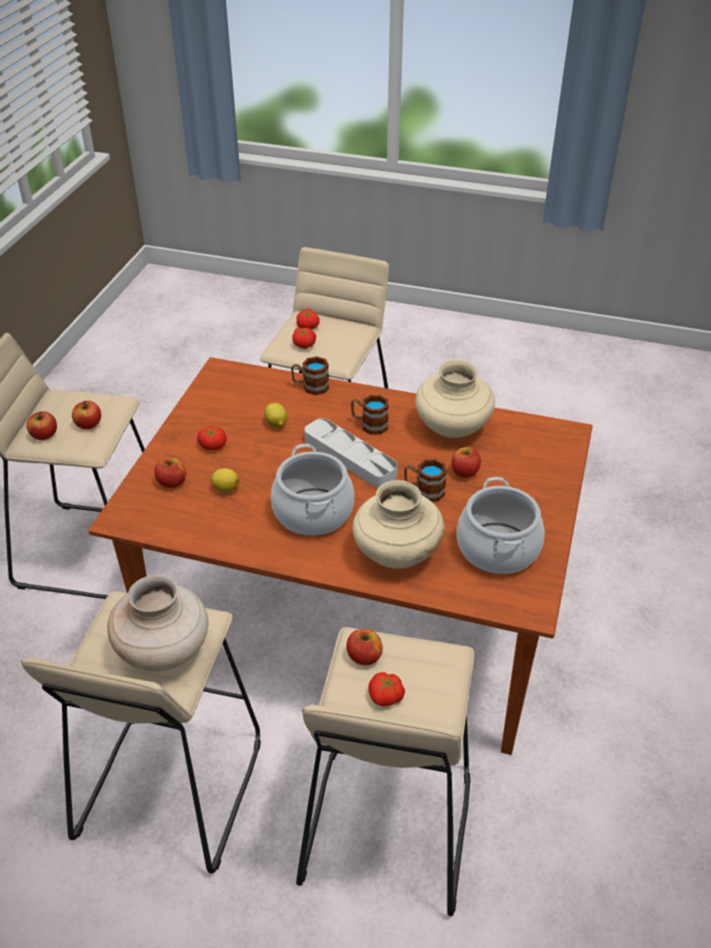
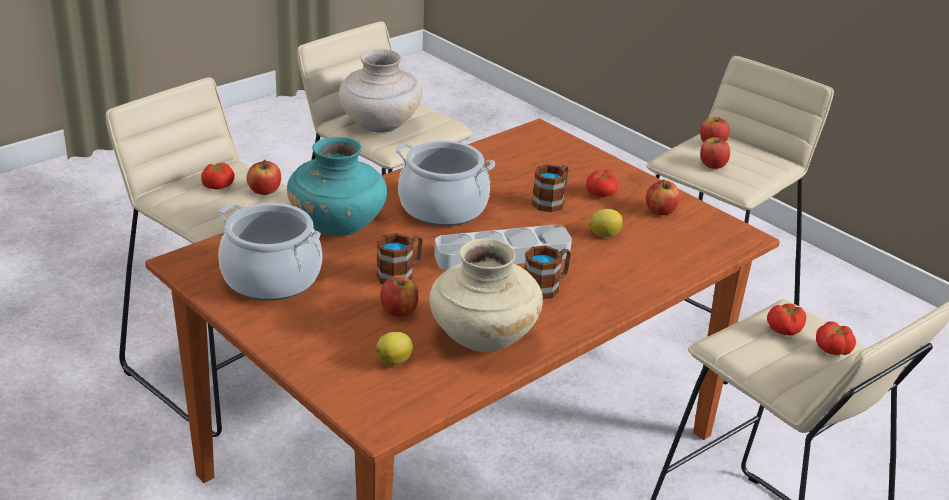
camera: 120 degrees right, 10 degrees down
(172, 482) = (563, 161): apple -> apple (660, 211)
(225, 489) = (526, 180): lemon -> lemon (395, 361)
(310, 387) = (658, 277): mug -> mug (551, 201)
(396, 553) = (338, 226): beige vase -> turquoise vase

